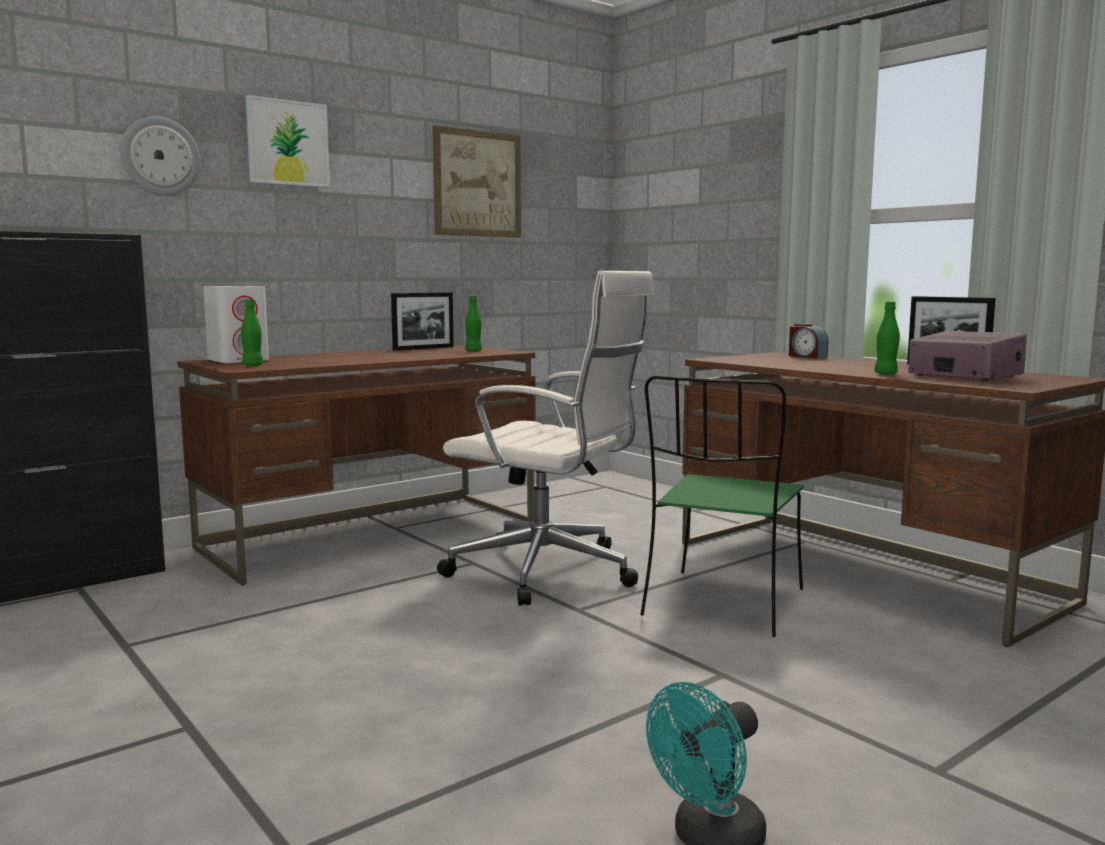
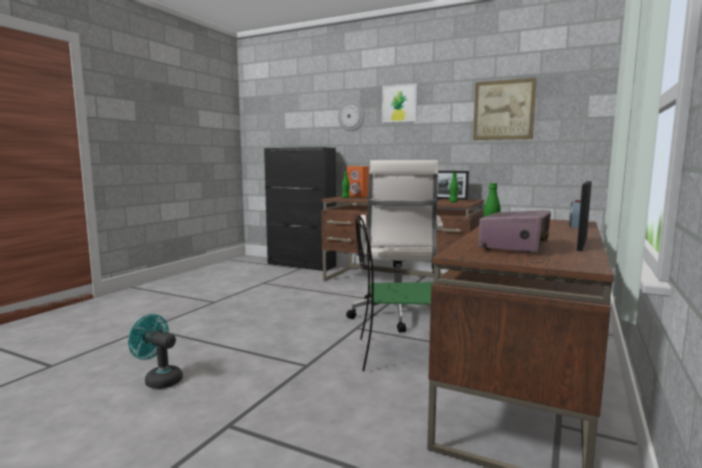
camera: 65 degrees right, 0 degrees up
(239, 360) = (359, 196): white speaker -> orange speaker

